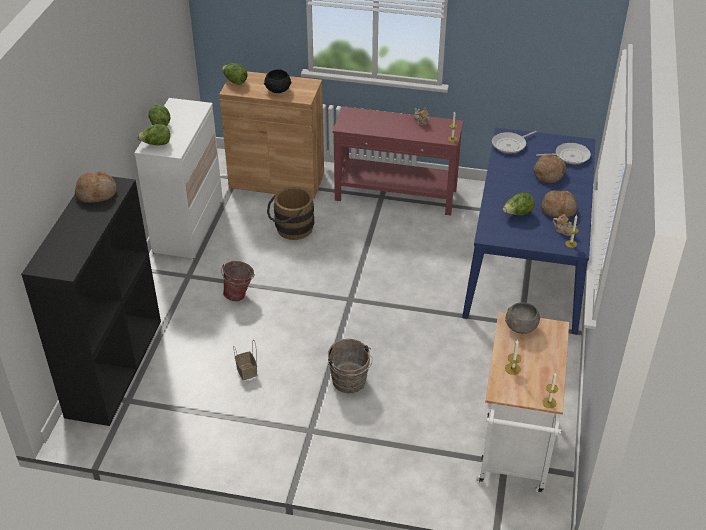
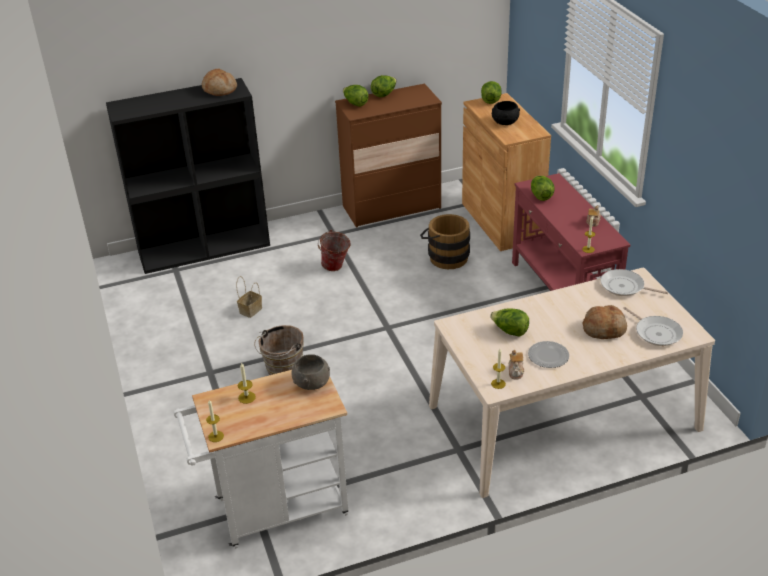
camera: 60 degrees right, 5 degrees down
(188, 226) = (391, 207): white dresser -> brown dresser
(364, 127) = (541, 196): none -> lettuce
(527, 259) = (563, 417): blue dining table -> beige dining table
(558, 209) = (549, 356): bread -> plate

